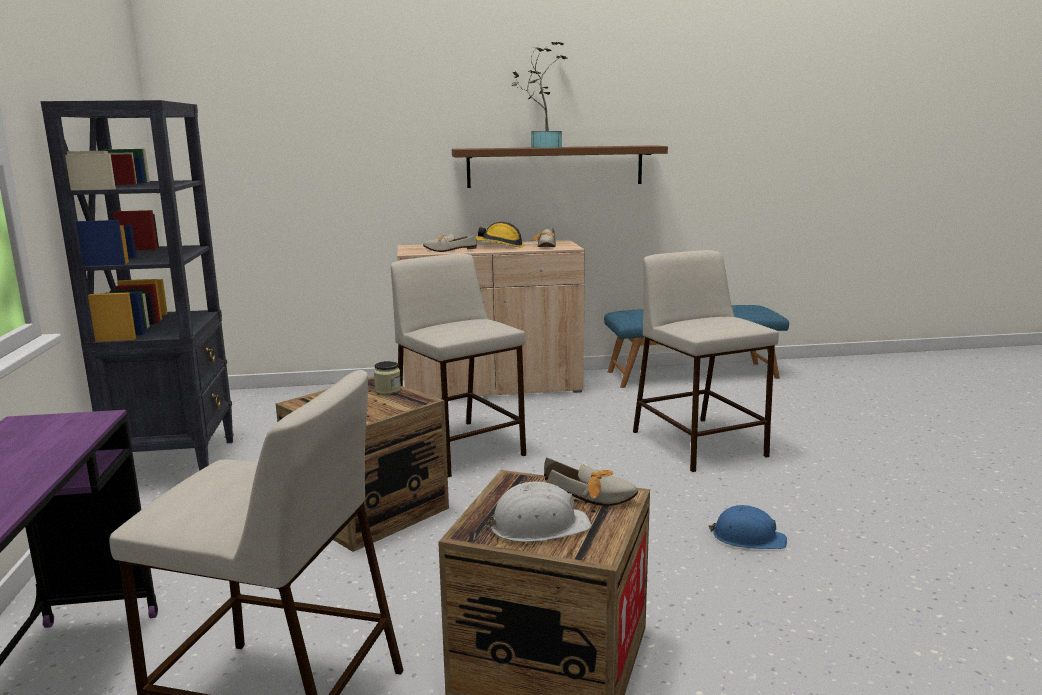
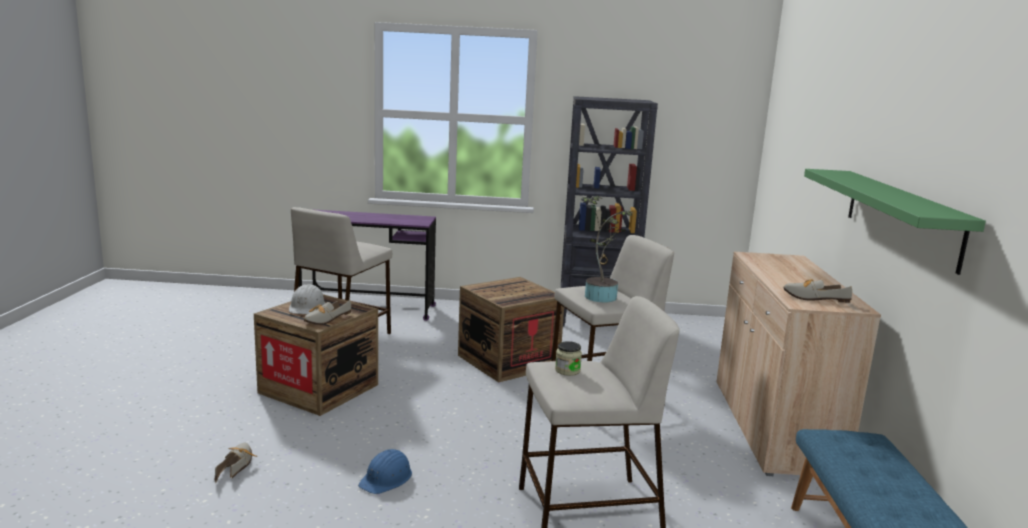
camera: 100 degrees right, 0 degrees up
(388, 390) = (530, 297): jar -> jar (567, 370)
(446, 250) = (768, 264): shoe -> shoe (236, 466)
(500, 246) = (803, 282): hard hat -> none
(542, 147) = (870, 185): potted plant -> potted plant (601, 296)
(555, 166) = (901, 216): brown shelf -> green shelf

